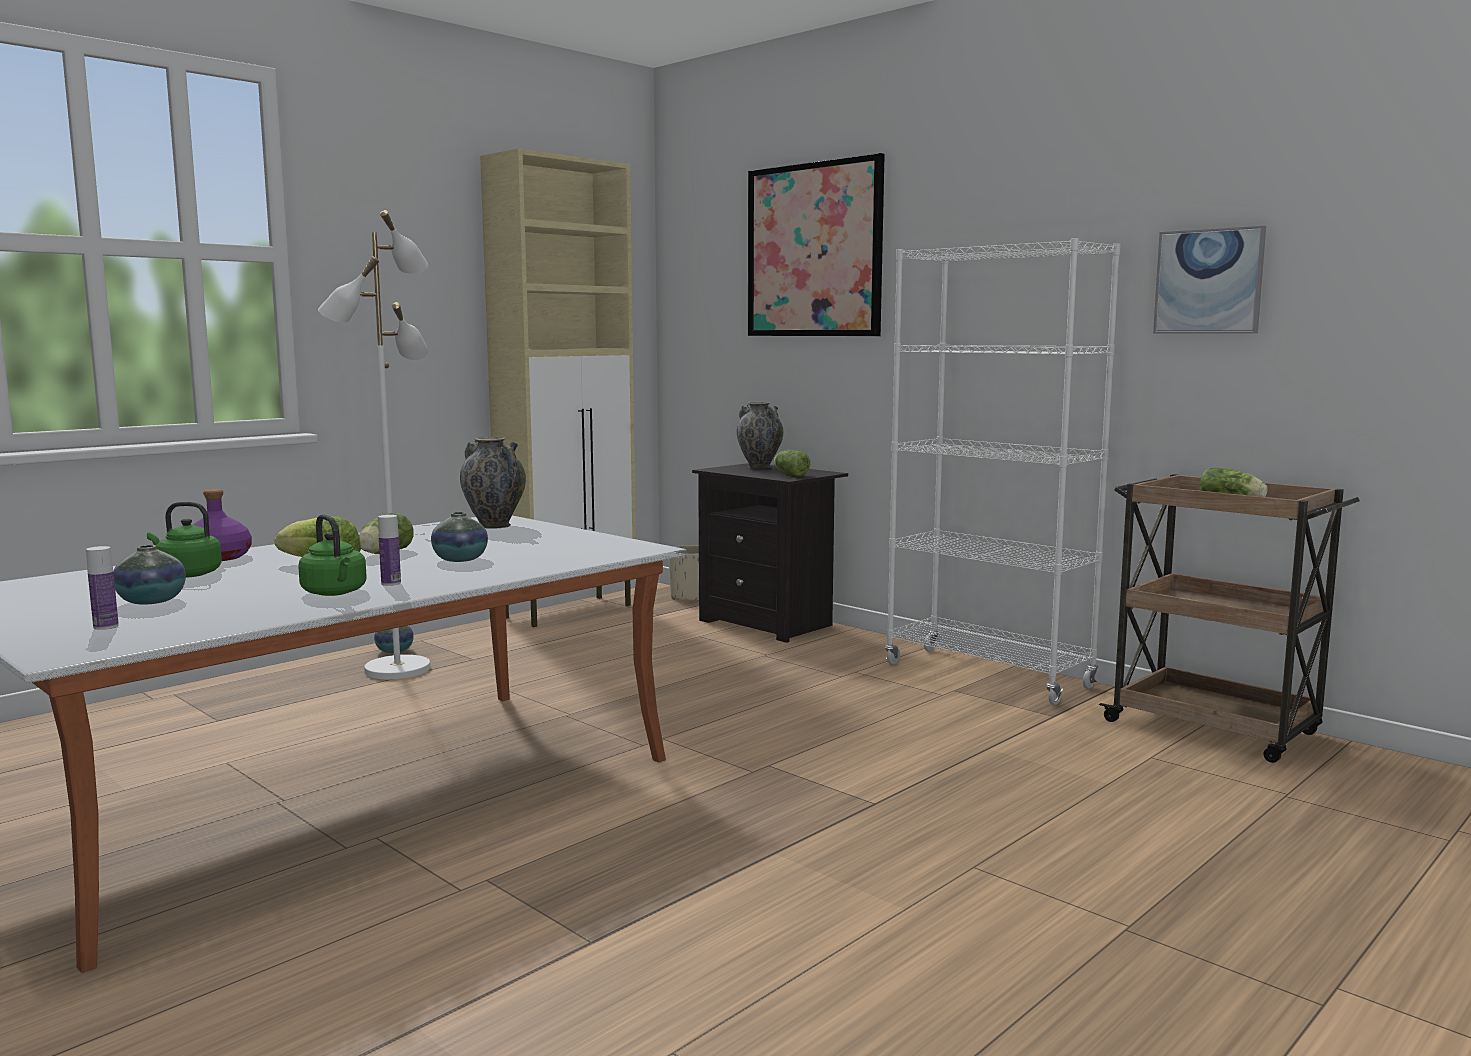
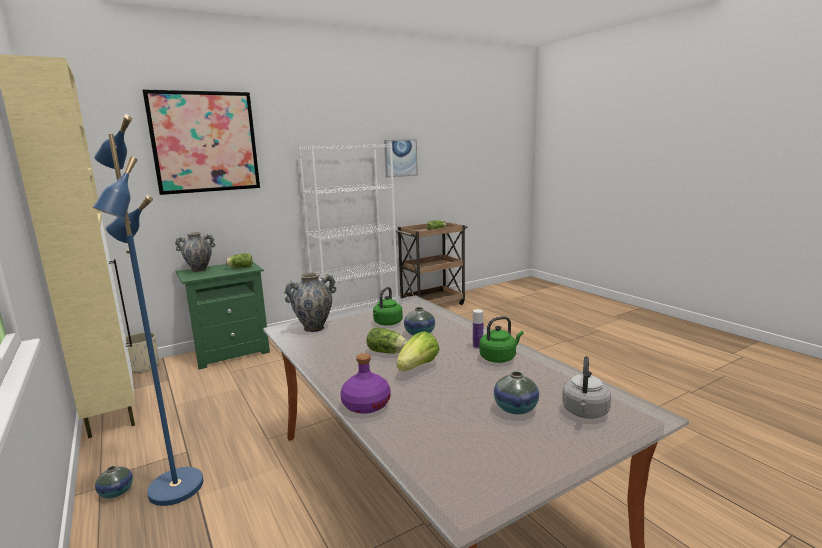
camera: 75 degrees left, 5 degrees up
(106, 627) = (585, 413): bottle -> grey kettle
(186, 574) = (427, 409): green kettle -> green kettle (387, 323)
(397, 669) = (174, 488): white floor lamp -> blue floor lamp
(770, 623) = (231, 352): black nightstand -> green nightstand

